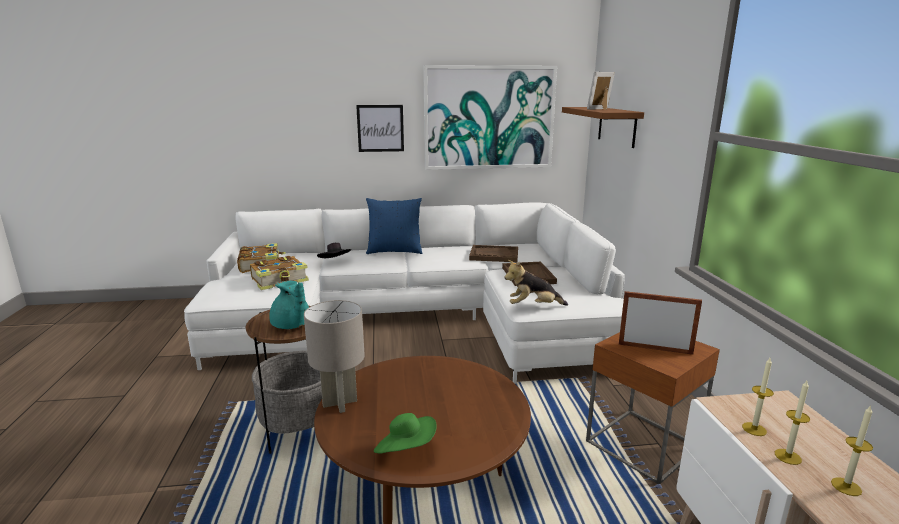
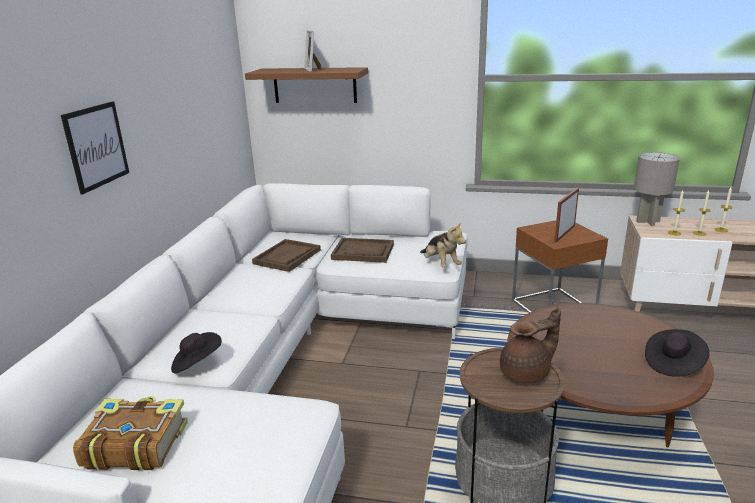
camera: 70 degrees left, 5 degrees up
(280, 280) = (238, 420): book -> none
(291, 326) = (527, 373): turquoise teapot -> brown teapot
(339, 403) = (601, 392): grey table lamp -> grey table lamp (647, 222)
(394, 251) = (201, 312): blue pillow -> none
(406, 450) = (673, 363): green hat -> black hat
(489, 118) = (186, 100): picture -> none
(533, 306) = (441, 264): plush toy -> plush toy turned 45 degrees counterclockwise

